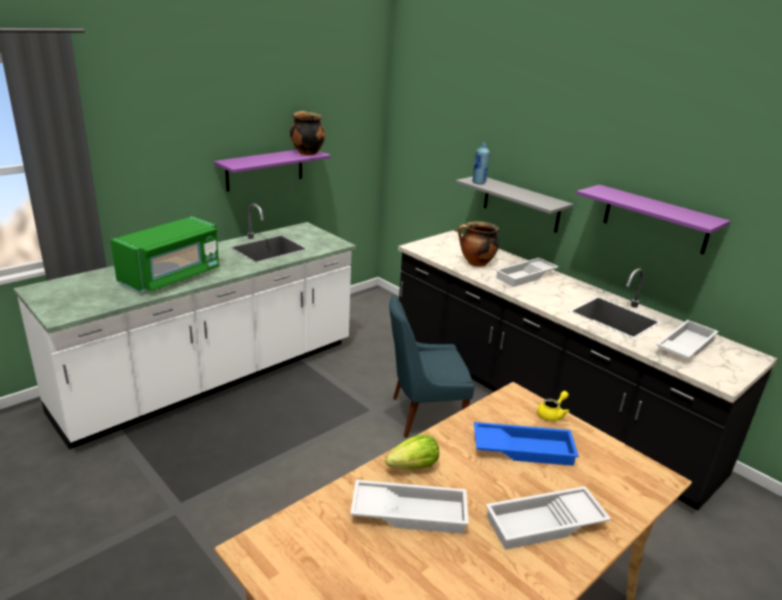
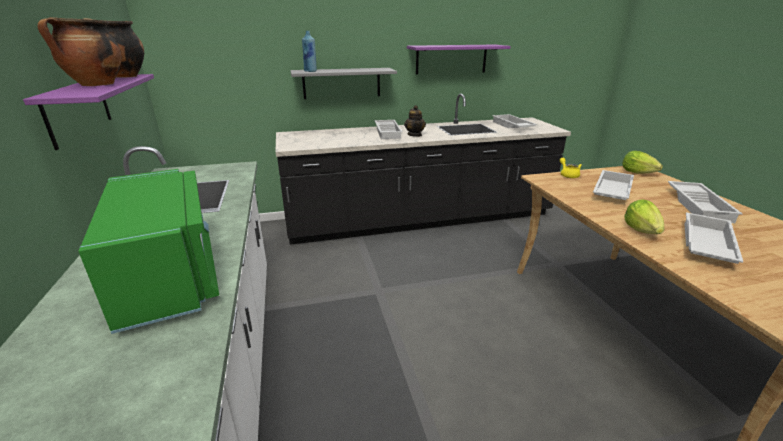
camera: 60 degrees left, 0 degrees up
(423, 415) = (403, 270): blue chair -> none
(476, 263) = (349, 138): cooking pot -> cooking pot (96, 85)
(523, 448) = (610, 191): blue tray -> white tray
(538, 291) = (414, 135): none -> teapot
(638, 475) = (637, 172): none -> lettuce

